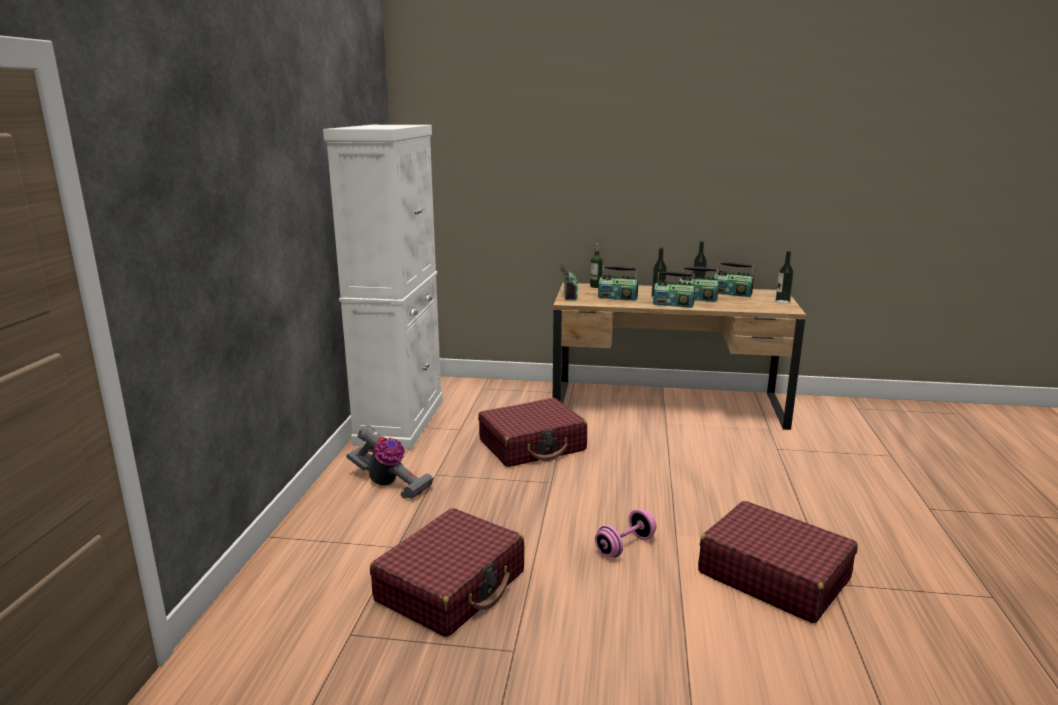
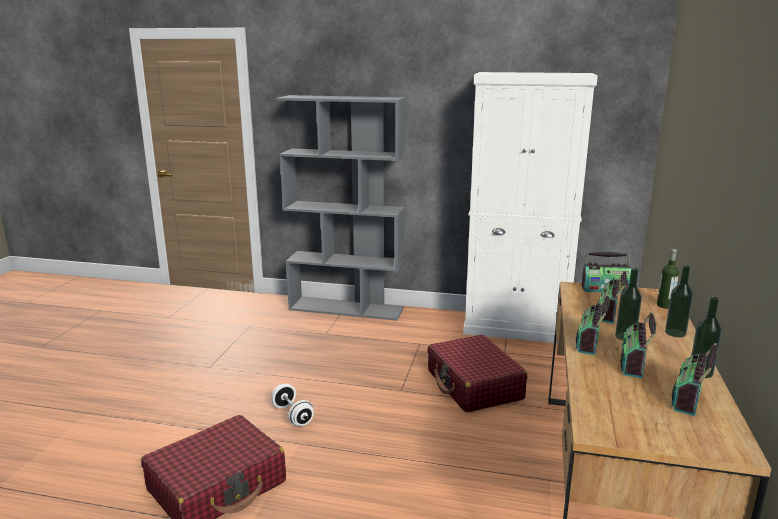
camera: 95 degrees right, 0 degrees up
(302, 536) = (347, 308): none -> grey bookcase
(389, 484) = (407, 328): vacuum cleaner -> none
(451, 586) = (277, 350): red suitcase -> none
(625, 546) = (292, 415): pink dumbbell -> white dumbbell
(782, 302) = (654, 437): bottle -> bottle (675, 333)

